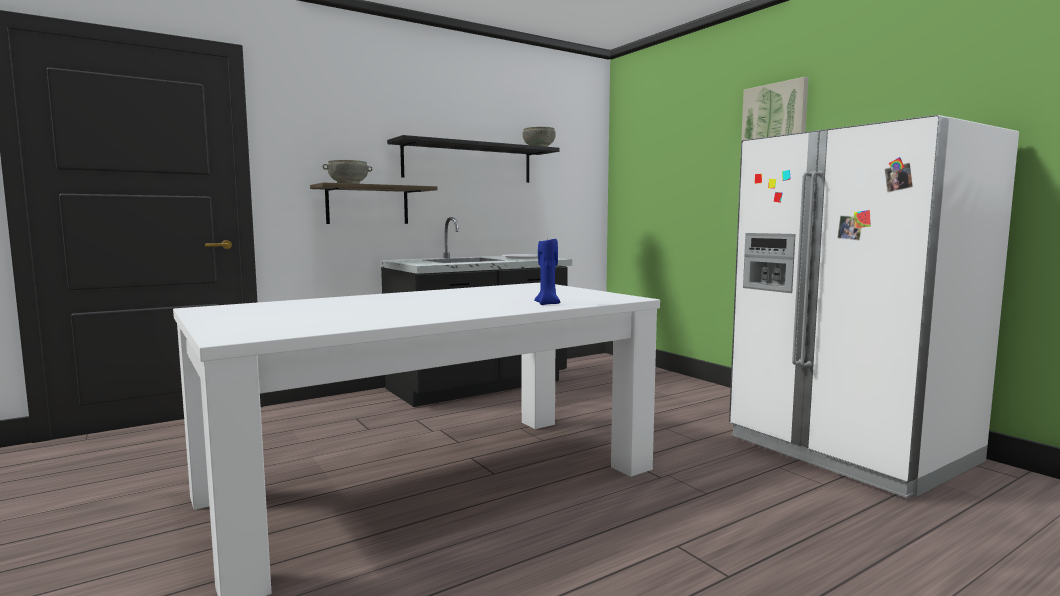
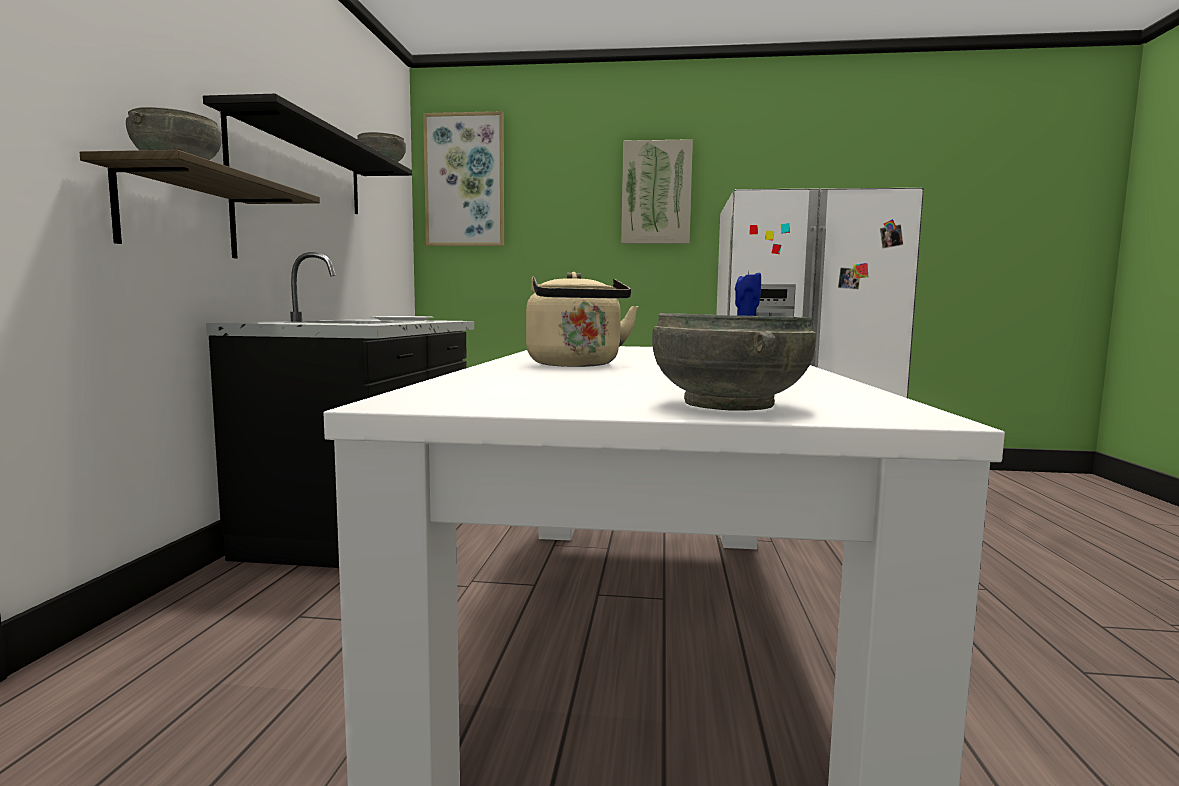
camera: 50 degrees left, 0 degrees up
(242, 324) = (726, 404): none -> grey bowl
(391, 299) = (576, 365): none -> beige kettle
(637, 142) = (465, 180): none -> picture

